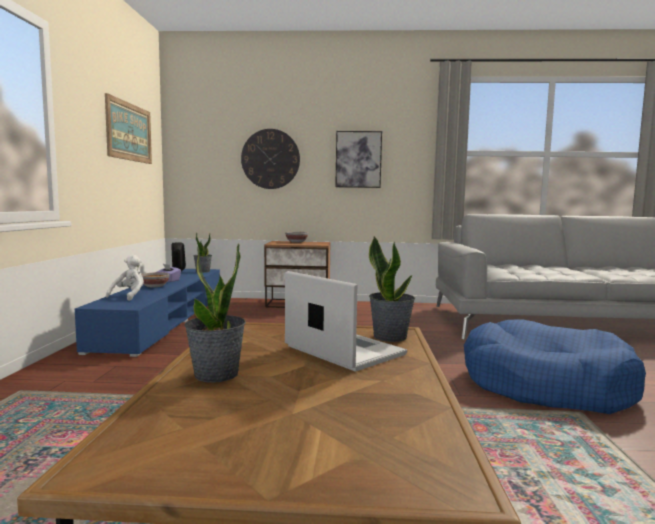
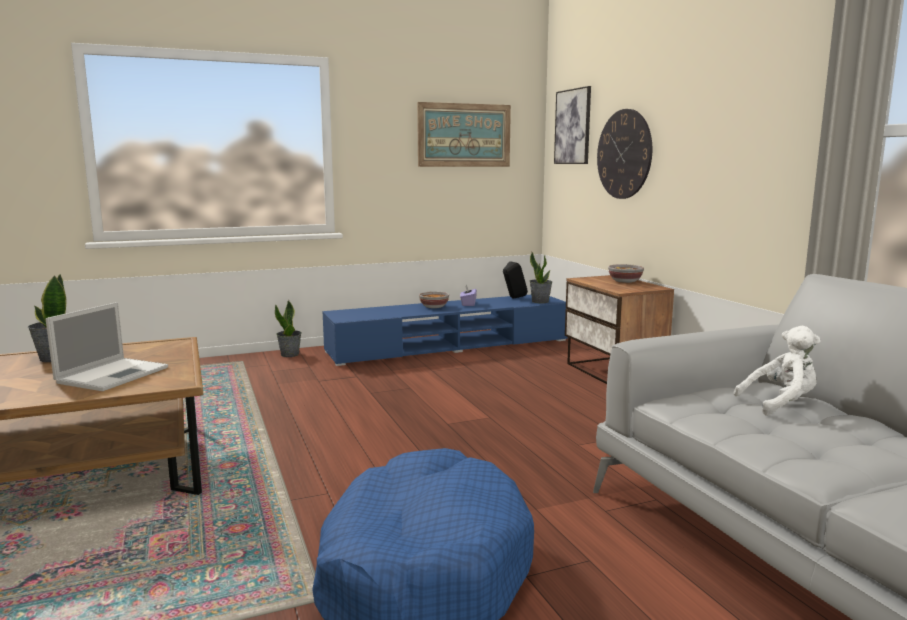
camera: 65 degrees right, 5 degrees up
(129, 296) = (382, 310): white plush toy -> white plush toy (780, 404)
(358, 159) = (719, 151): picture -> picture (573, 126)
(390, 337) = (160, 382): potted plant -> potted plant (290, 354)

